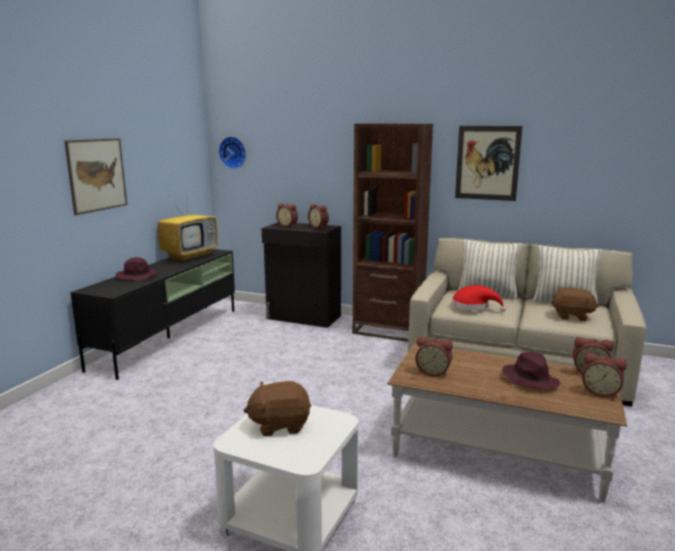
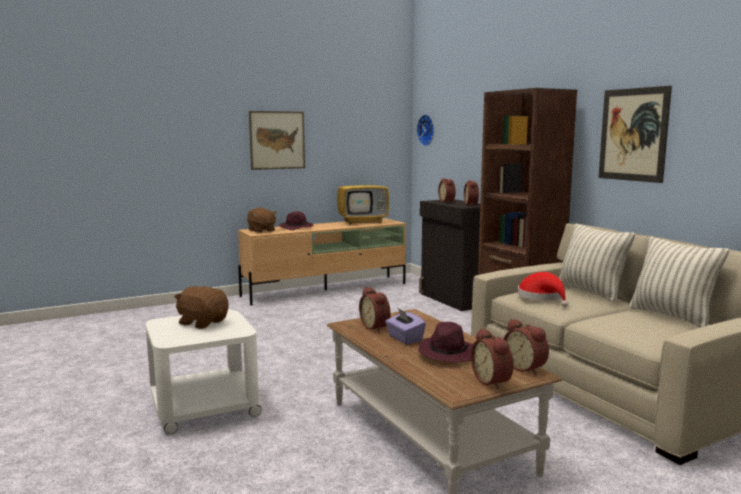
camera: 40 degrees right, 5 degrees down
(169, 337) = (326, 289): black tv stand -> beige tv stand
(475, 376) = (404, 338): none -> purple tissue box
(572, 316) = (641, 327): brown plush toy -> brown plush toy (261, 230)

